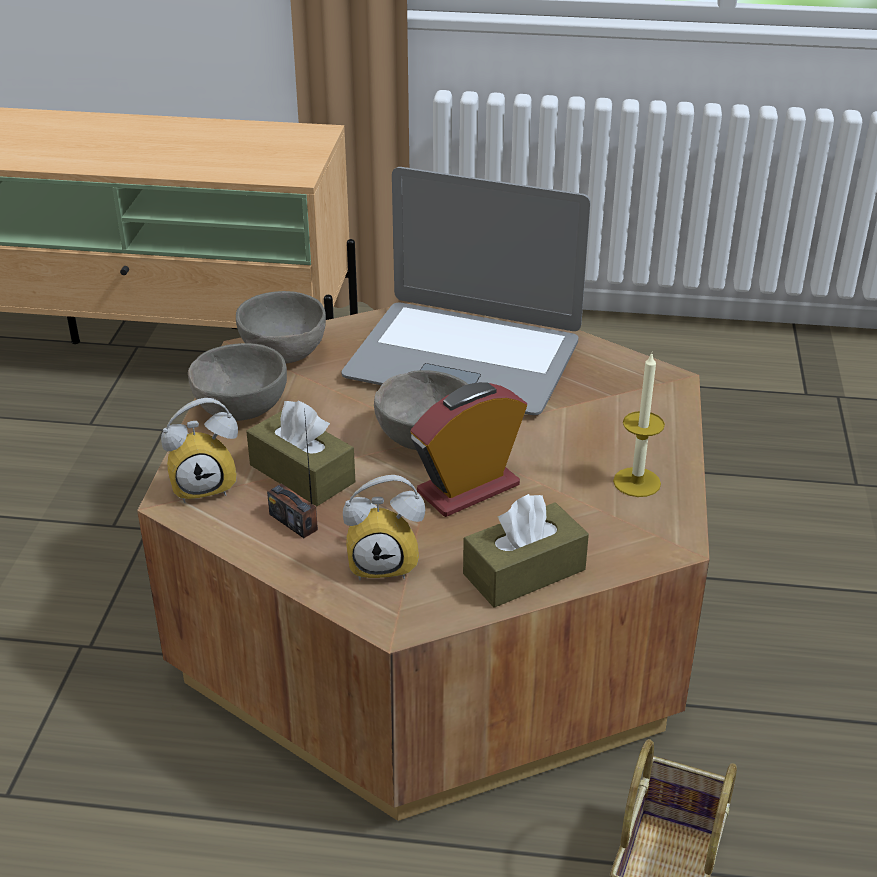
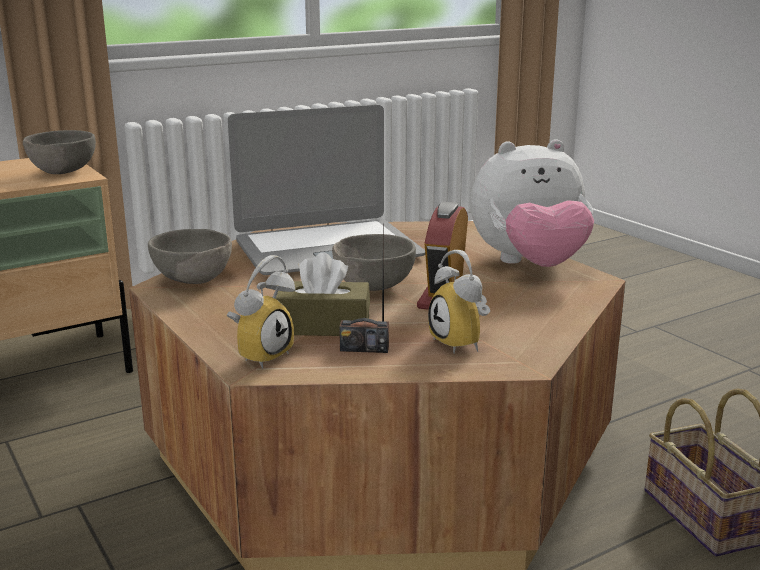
camera: 40 degrees left, 15 degrees down
(240, 410) = (212, 313): grey bowl -> grey bowl (62, 172)
(385, 562) = (463, 343): alarm clock -> alarm clock turned 105 degrees clockwise
(524, 572) = (549, 317): brown tissue box -> none
(637, 482) = (530, 265): candle -> plush toy

